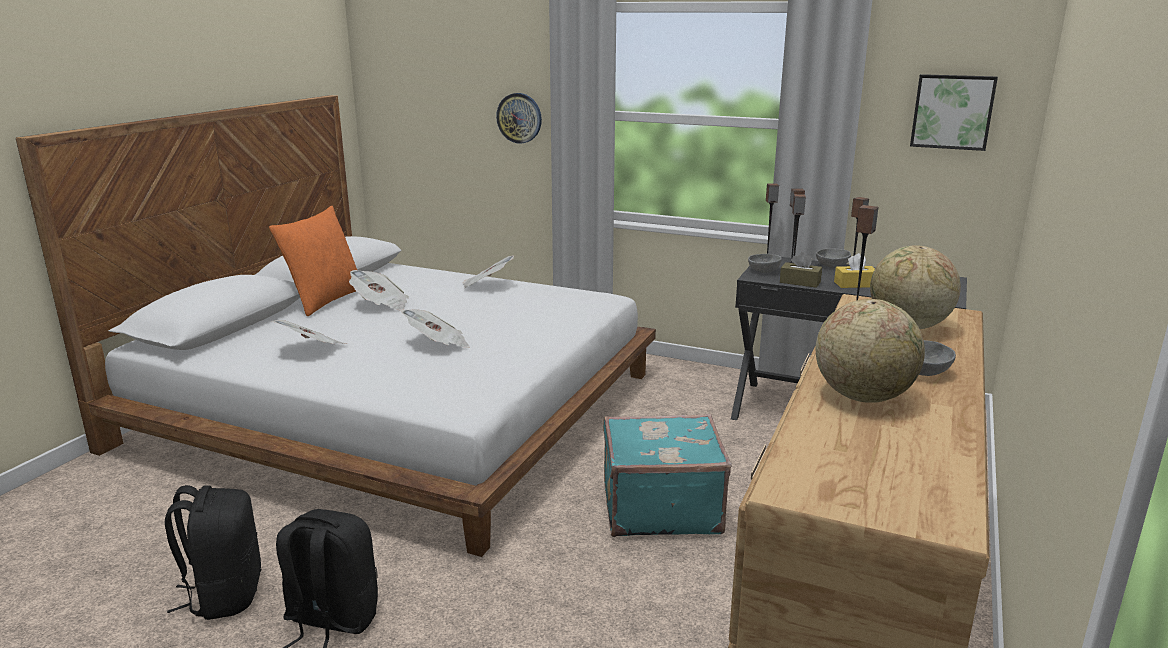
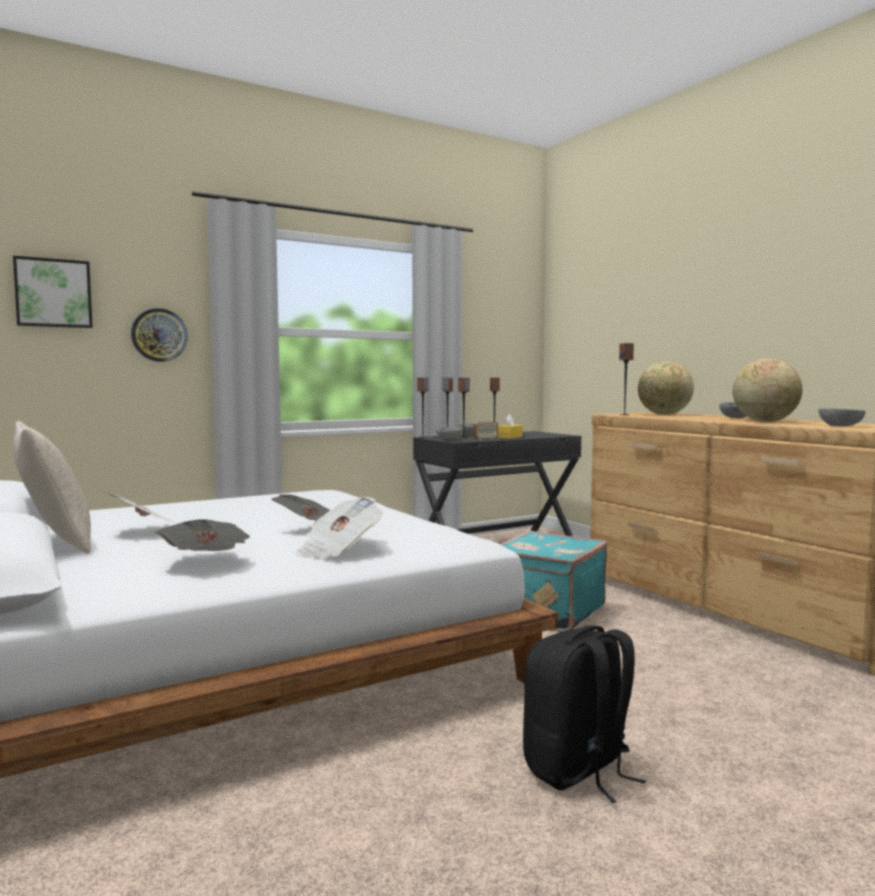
camera: 55 degrees left, 15 degrees down
(224, 595) = (459, 830): black backpack -> none
(325, 300) = (54, 544): orange pillow -> beige pillow
(486, 286) = (204, 503): newspaper -> newspaper (338, 550)
(800, 282) = (485, 439): brown tissue box -> radio
(848, 451) = (840, 426): none -> grey bowl
(952, 111) = (503, 325): picture -> picture (53, 293)

